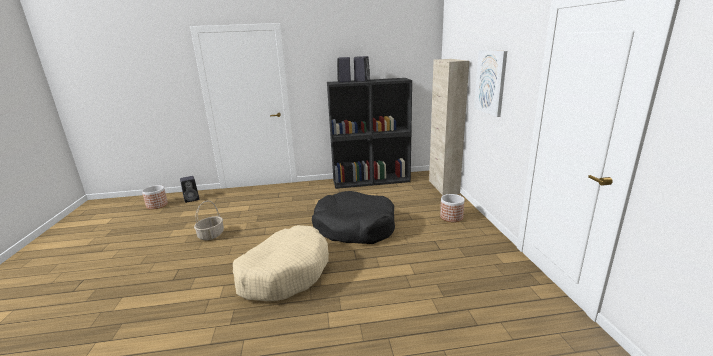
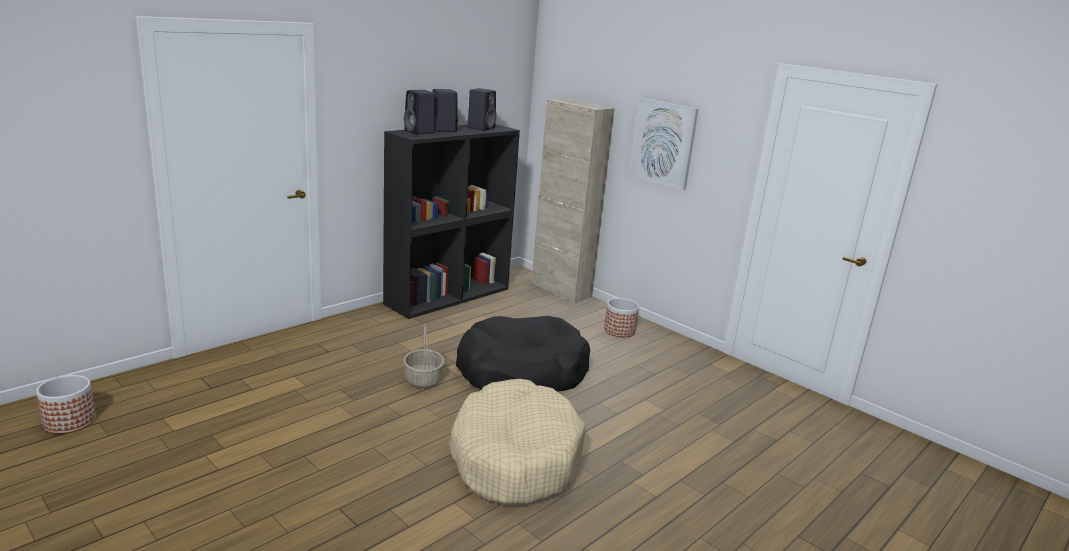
camera: 40 degrees left, 0 degrees up
(192, 199) = (141, 391): black speaker -> black speaker (481, 128)
(211, 235) = (306, 442): basket -> basket (423, 380)

